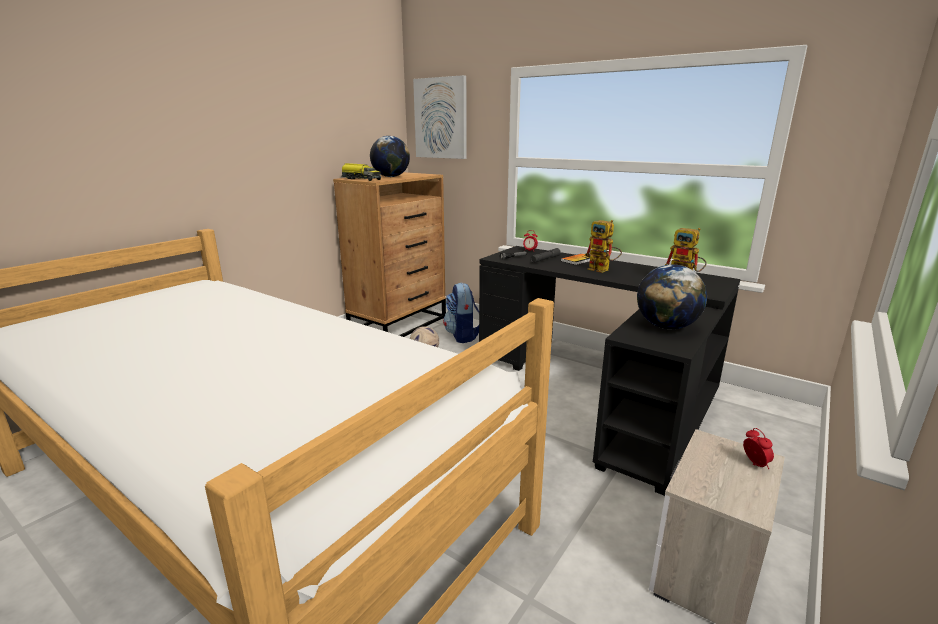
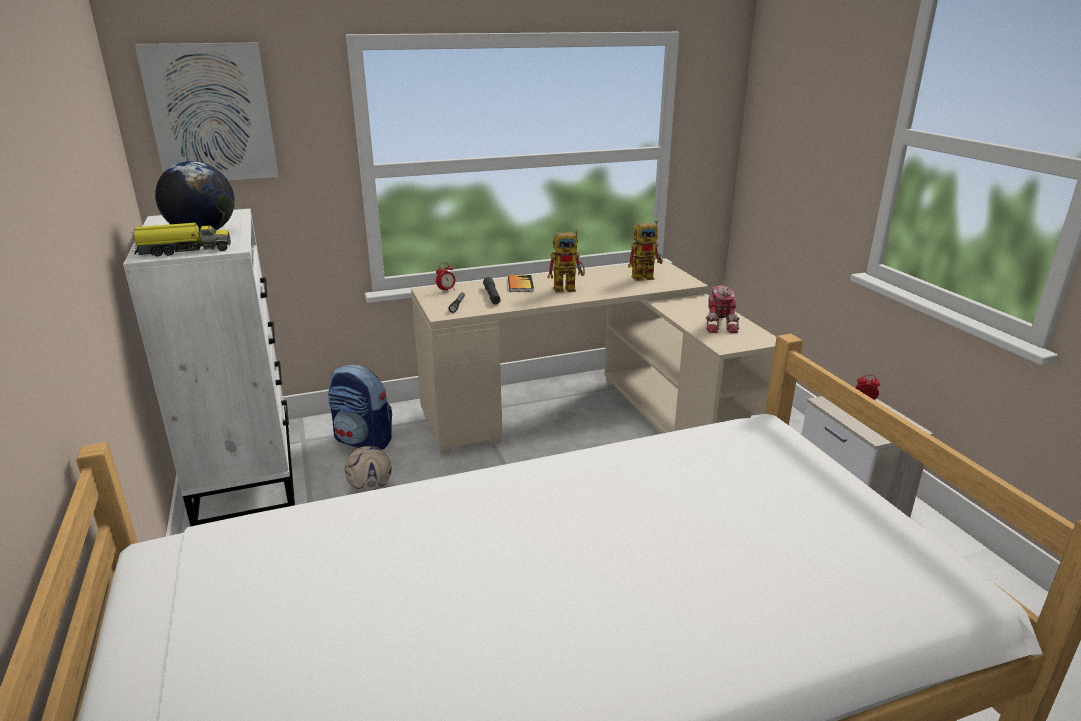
camera: 55 degrees left, 5 degrees up
(399, 324) = (245, 472): brown dresser -> white dresser
(603, 391) = (594, 418): black desk -> beige desk
(666, 327) = (720, 325): globe -> toy robot

